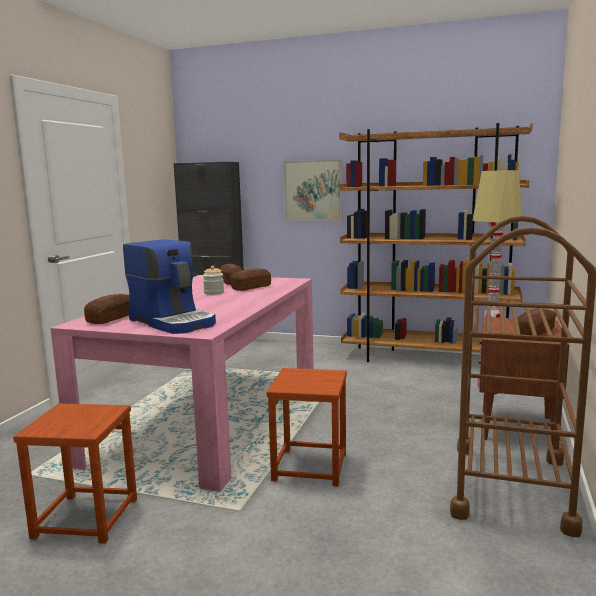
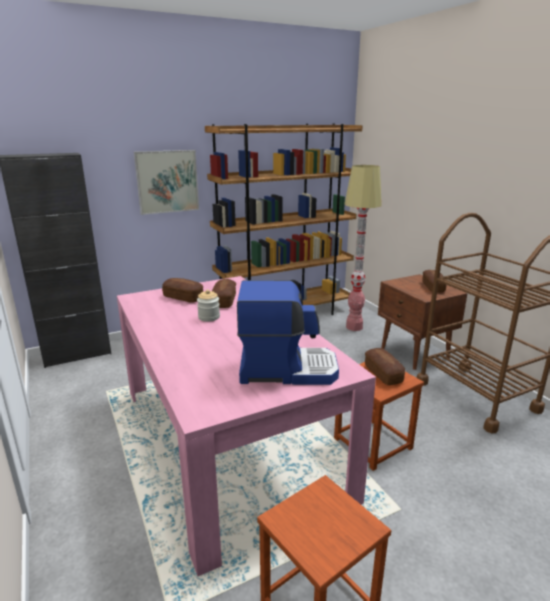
camera: 45 degrees left, 10 degrees up
(111, 319) = (214, 390): bread -> bread (383, 374)

